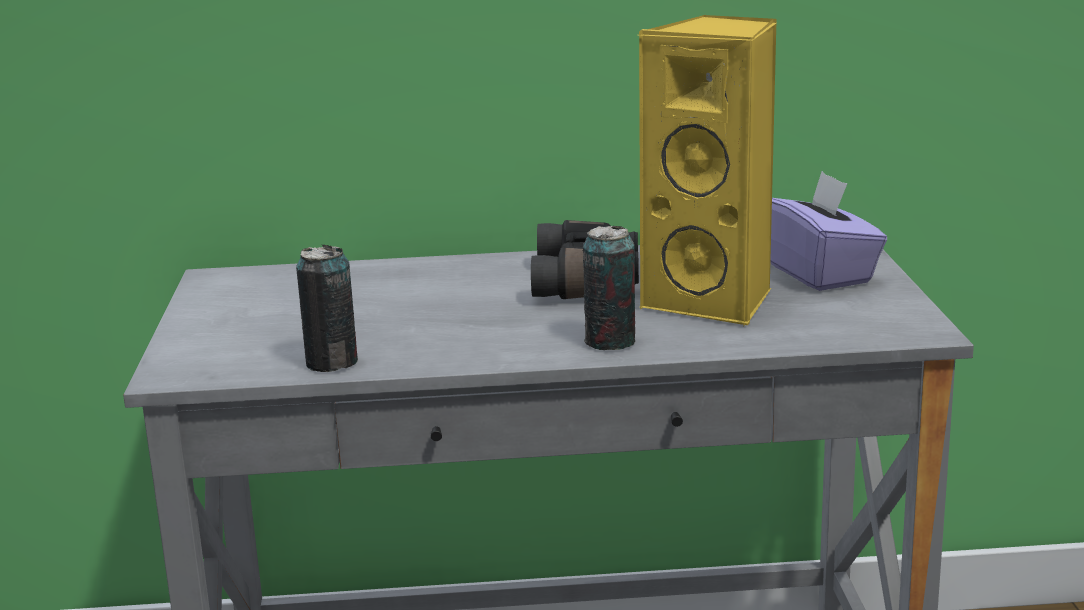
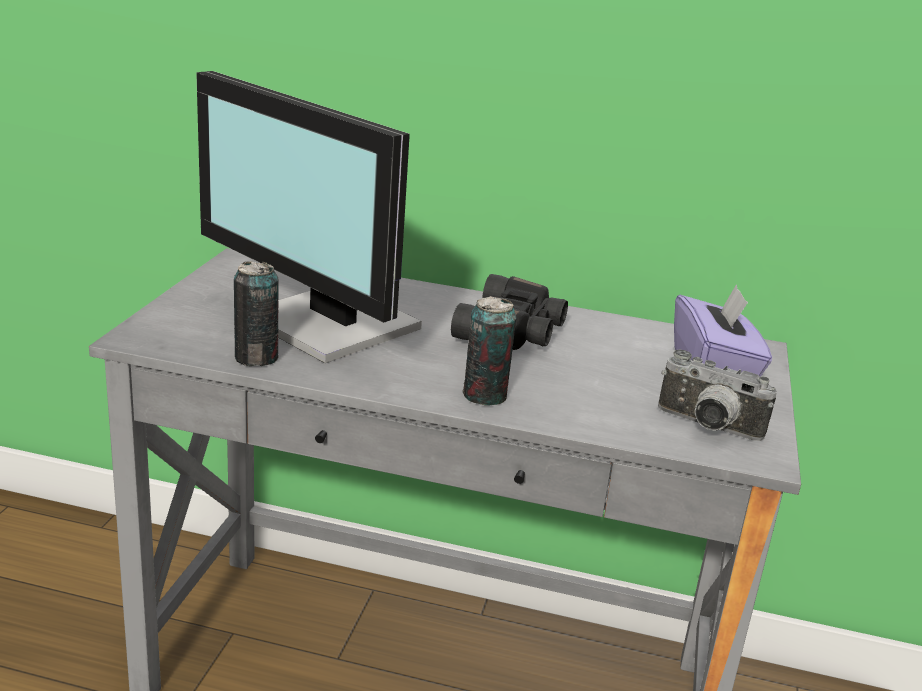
camera: 15 degrees right, 5 degrees up
(382, 318) = (328, 326): none -> monitor
(715, 301) = (602, 378): yellow speaker -> none
(851, 319) = (706, 427): none -> camera

